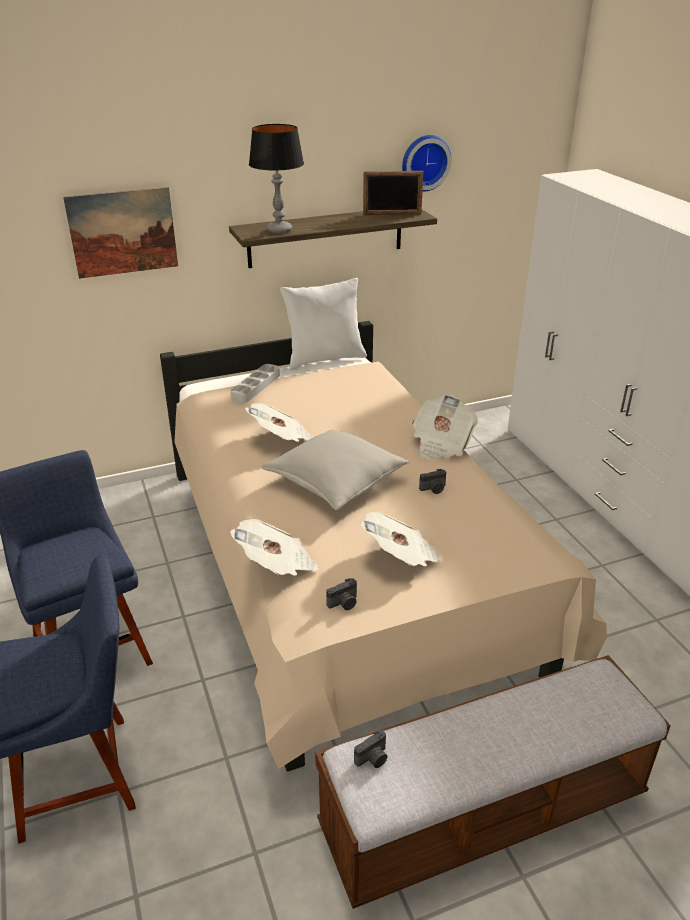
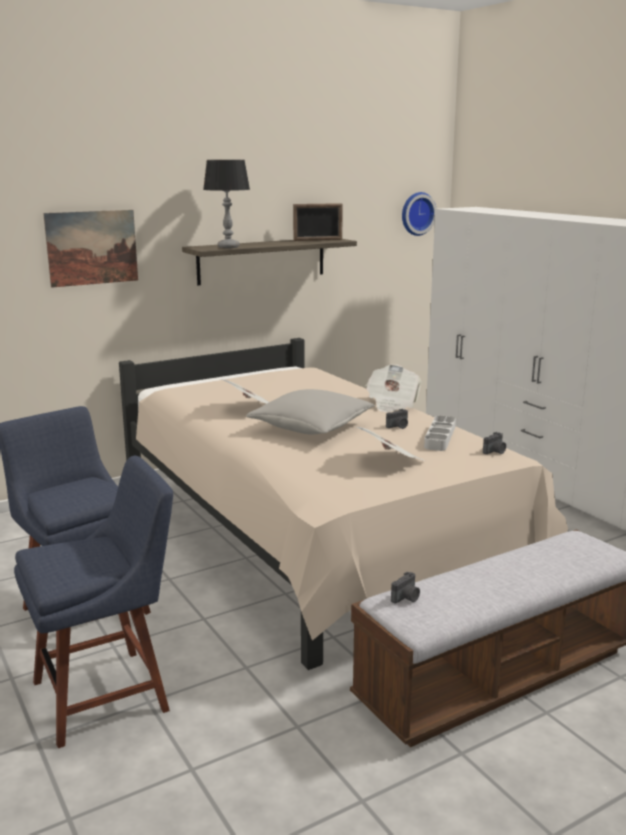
camera: 10 degrees left, 15 degrees down
(256, 386) = (212, 383): grey tray -> grey tray (440, 437)
(277, 565) = (283, 473): newspaper -> none
(325, 358) = (265, 368): white pillow -> none
(344, 603) = (353, 488): camera -> camera (495, 451)
(424, 162) = (339, 201): wall clock -> wall clock (416, 213)

